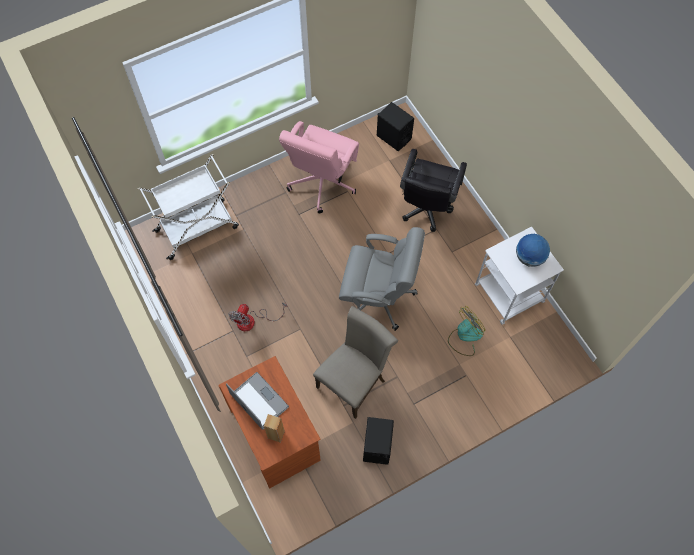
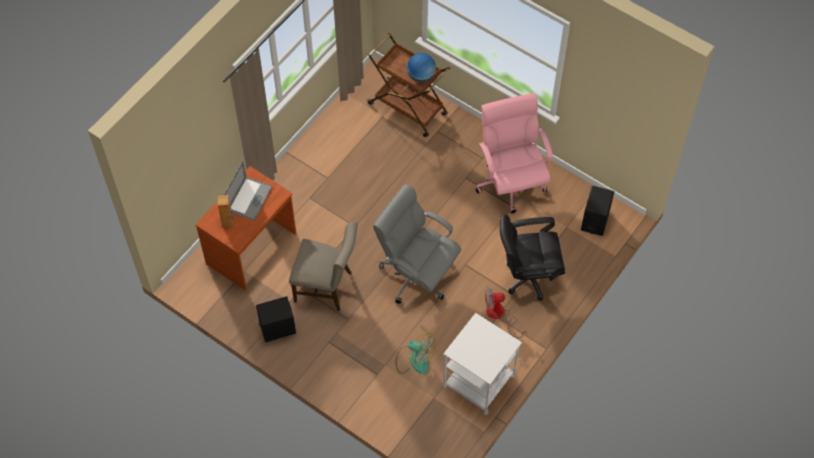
camera: 65 degrees right, 5 degrees down
(197, 229) = (408, 109): white cart -> brown cart
(252, 321) = (343, 188): fan -> fan (500, 315)
(322, 182) = (510, 182): pink office chair -> pink office chair turned 75 degrees clockwise
(378, 297) = (416, 274): grey office chair -> grey office chair turned 135 degrees clockwise
(529, 257) = (487, 351): globe -> globe (421, 76)

